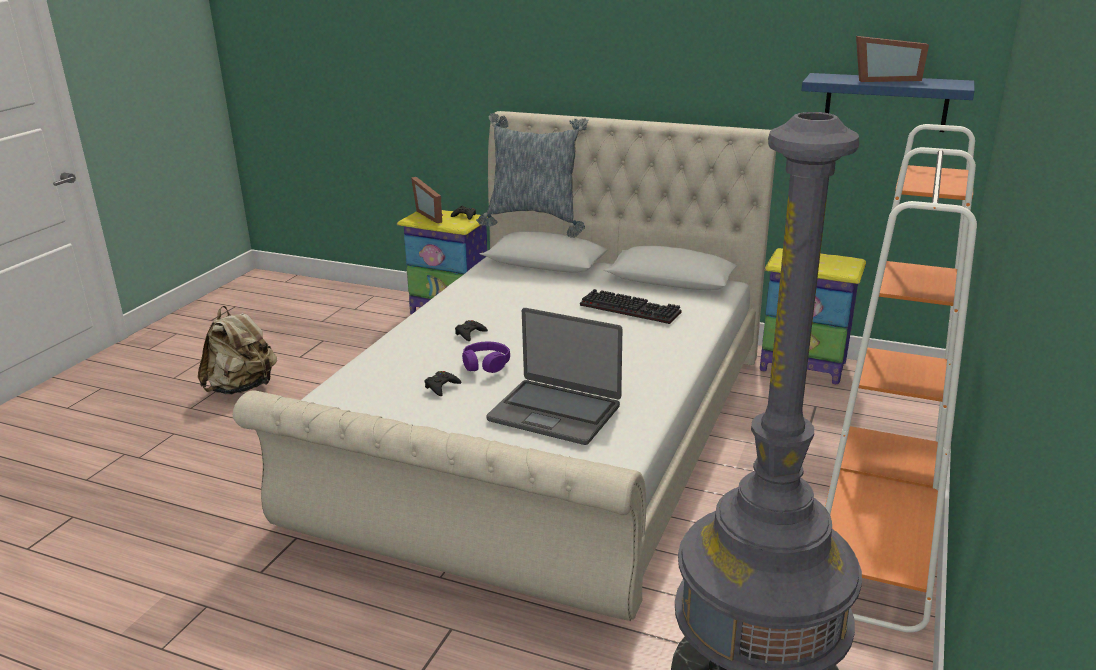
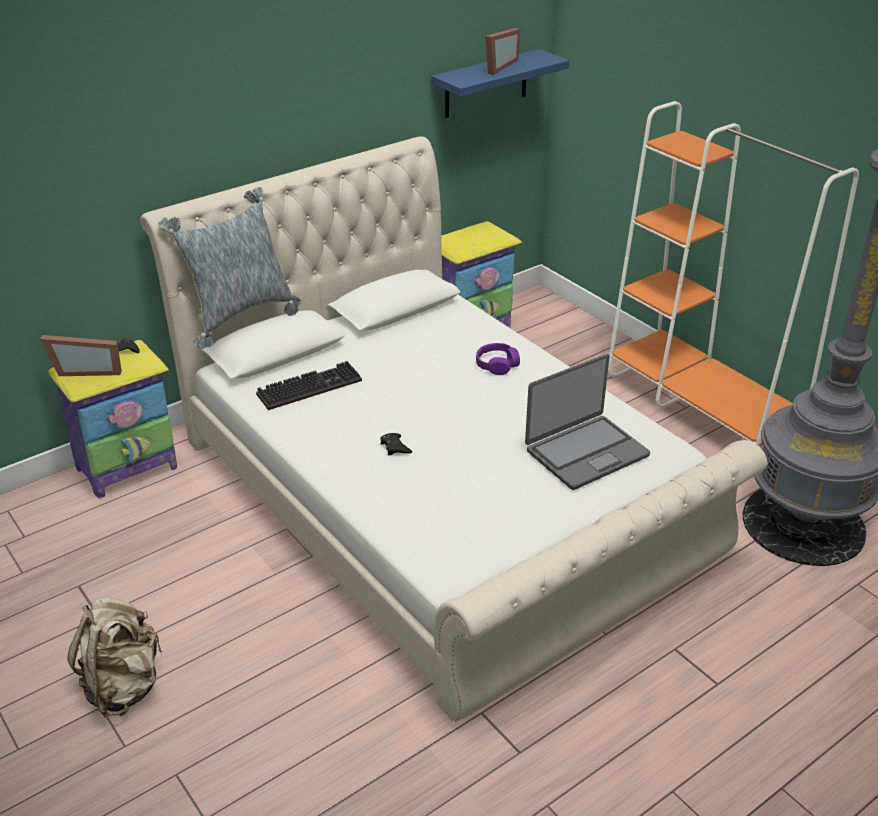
camera: 60 degrees left, 10 degrees up
(441, 386) = (491, 495): black game controller -> none
(486, 364) = (471, 458): purple headphones -> purple headphones (497, 364)
(632, 309) = (436, 349): keyboard -> keyboard (310, 386)

